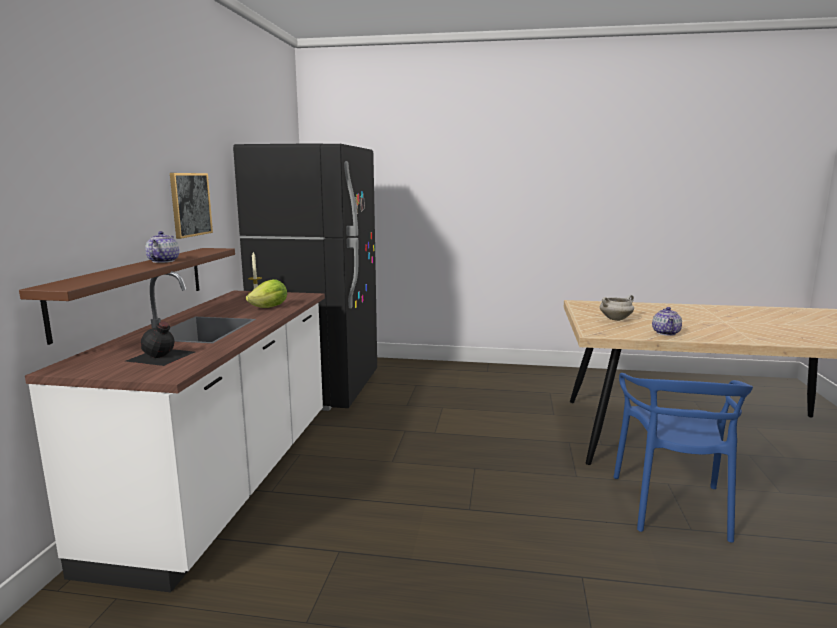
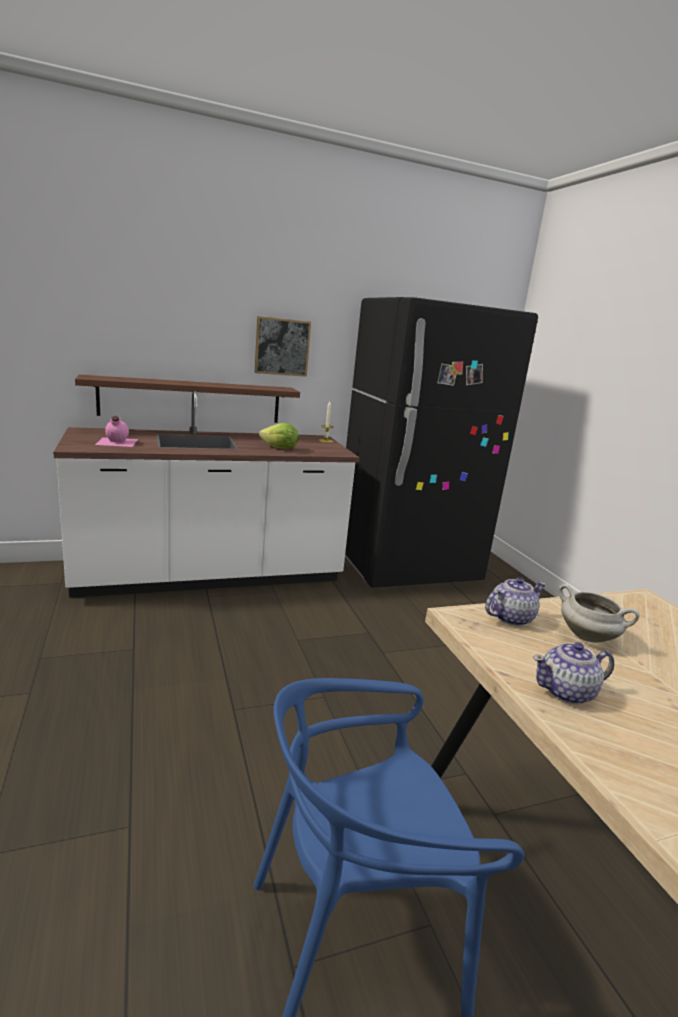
camera: 60 degrees right, 5 degrees up
(161, 356) = (116, 442): black bottle -> pink bottle
(163, 261) = (208, 384): teapot -> teapot (510, 618)

